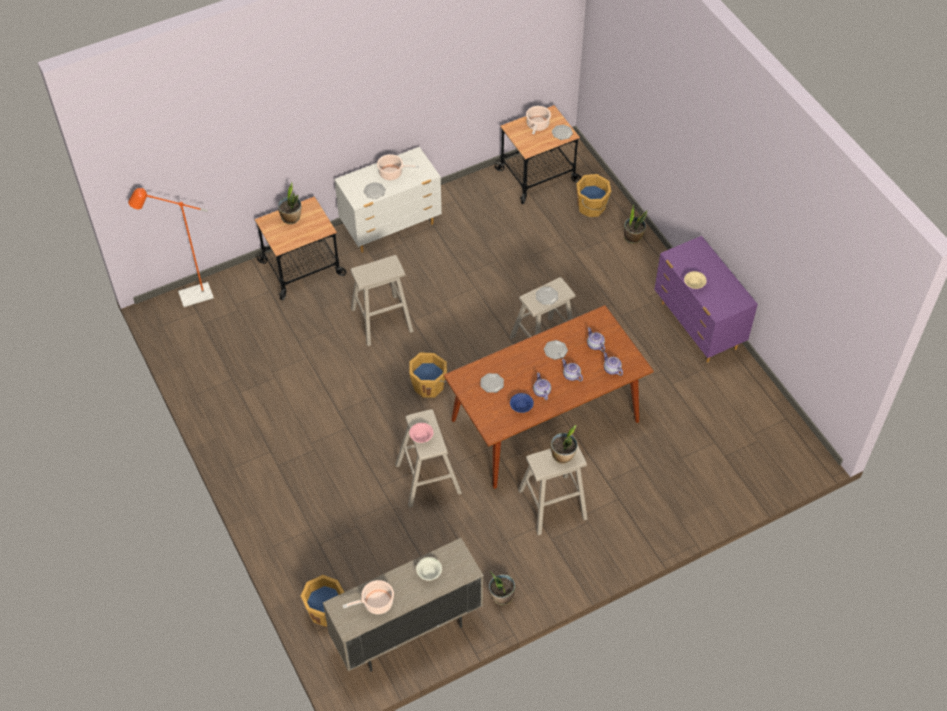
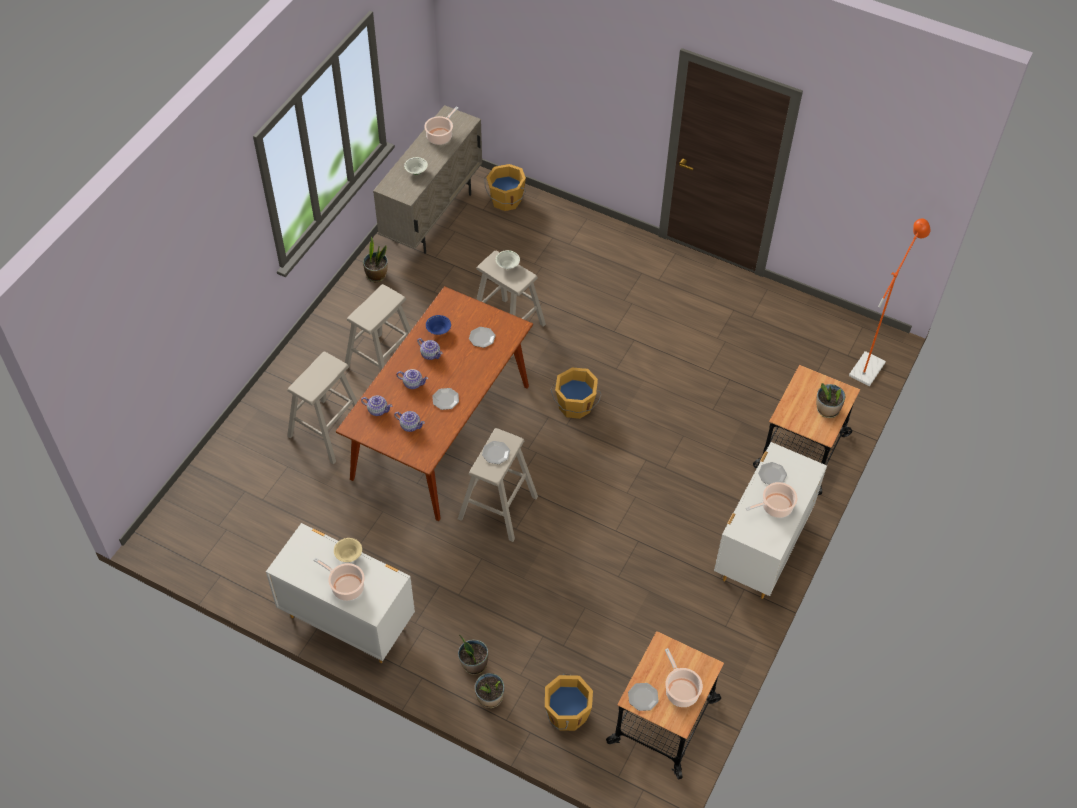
camera: 145 degrees right, 0 degrees up
(381, 320) = (675, 442): beige stool -> beige stool (328, 430)
(421, 437) = (507, 265): pink bowl -> white bowl
(563, 456) = (372, 312): potted plant -> potted plant (473, 664)
(698, 327) = (347, 620): purple dresser -> white dresser
(707, 267) = (346, 586): none -> cooking pot

